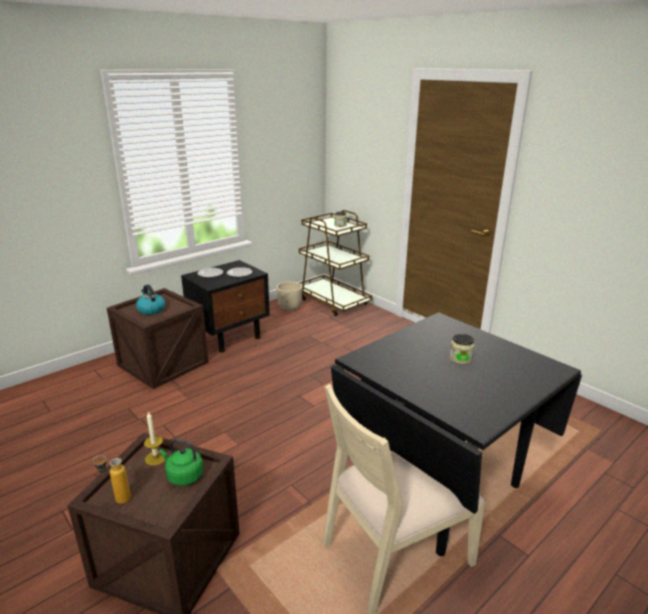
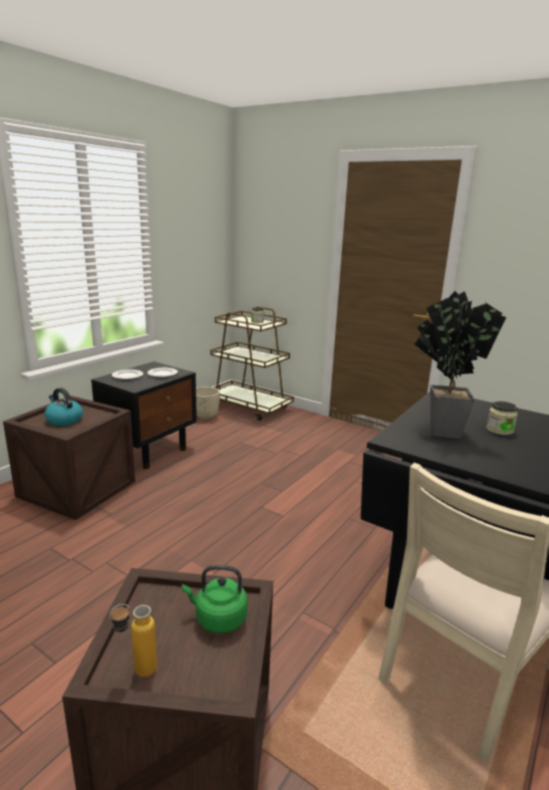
camera: 15 degrees left, 5 degrees down
(156, 458) = (165, 600): candle -> none
(405, 354) = (438, 430): none -> potted plant

